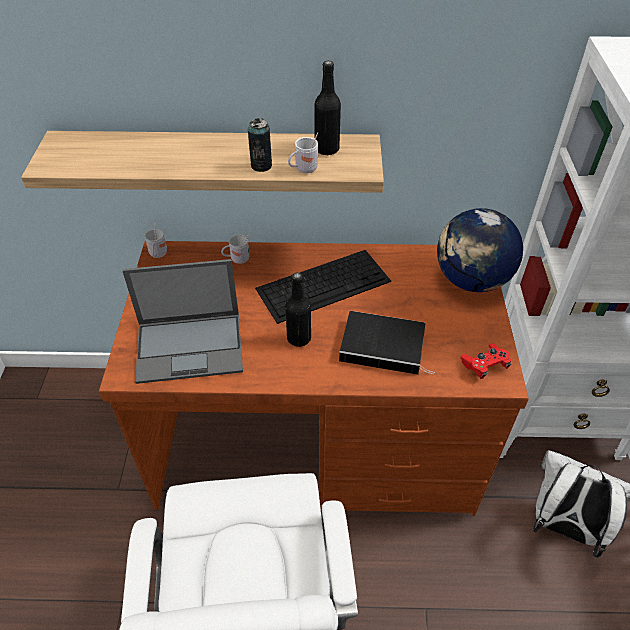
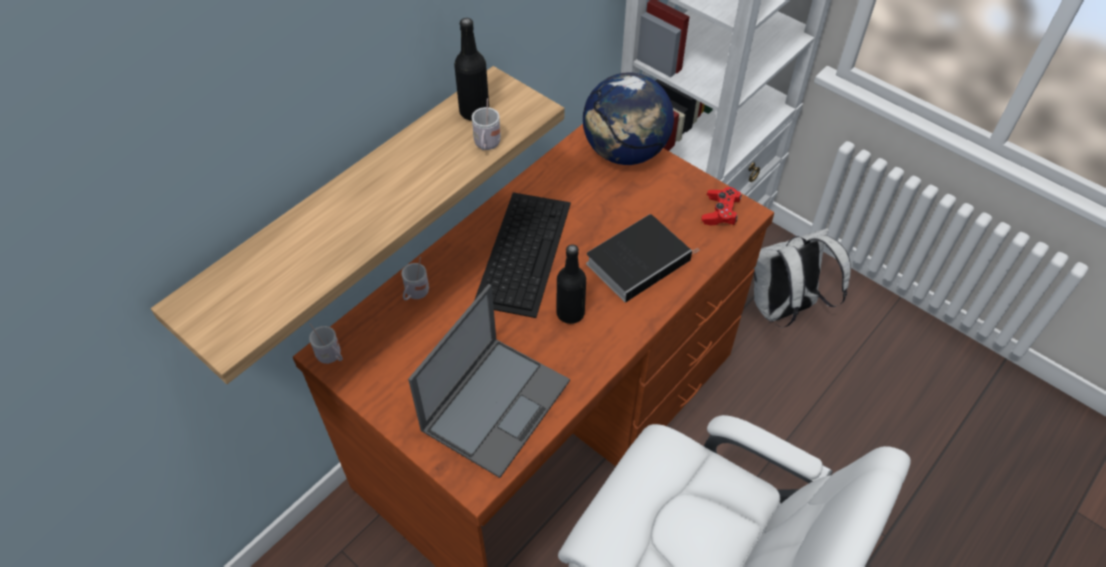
camera: 50 degrees left, 5 degrees up
(261, 166) = (445, 170): can -> none

